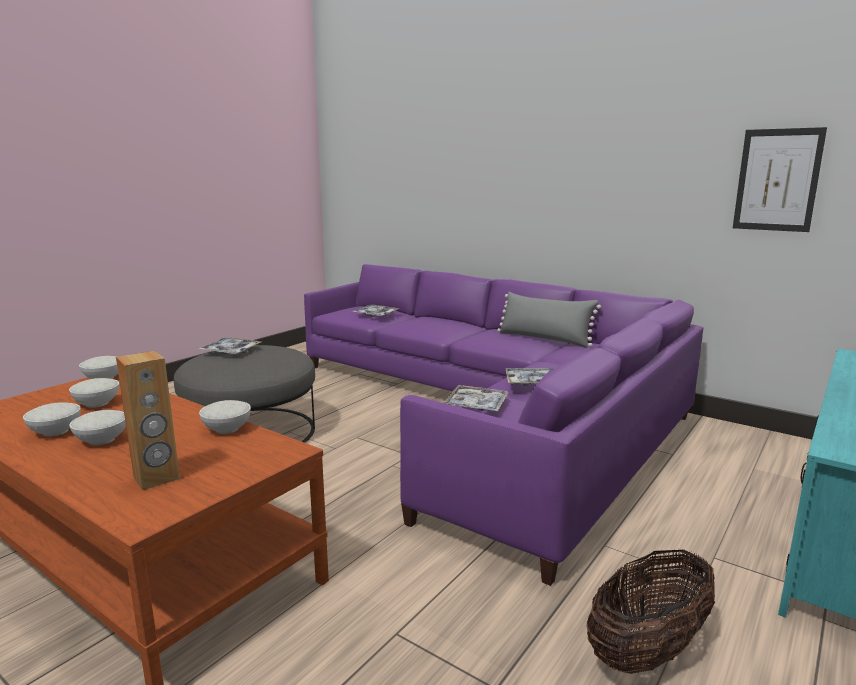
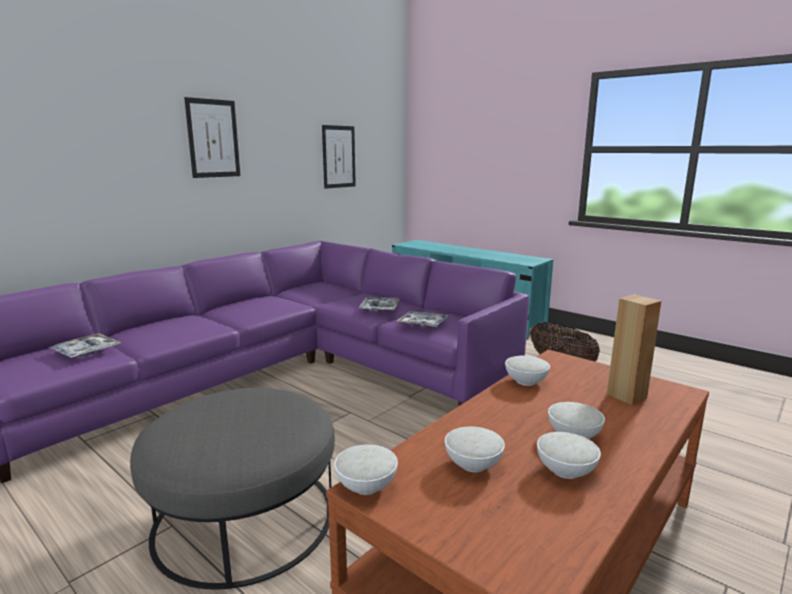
camera: 85 degrees left, 0 degrees up
(231, 351) = (194, 433): tray -> none
(544, 339) = (270, 297): grey pillow -> none
(569, 156) = (213, 138): none -> picture

